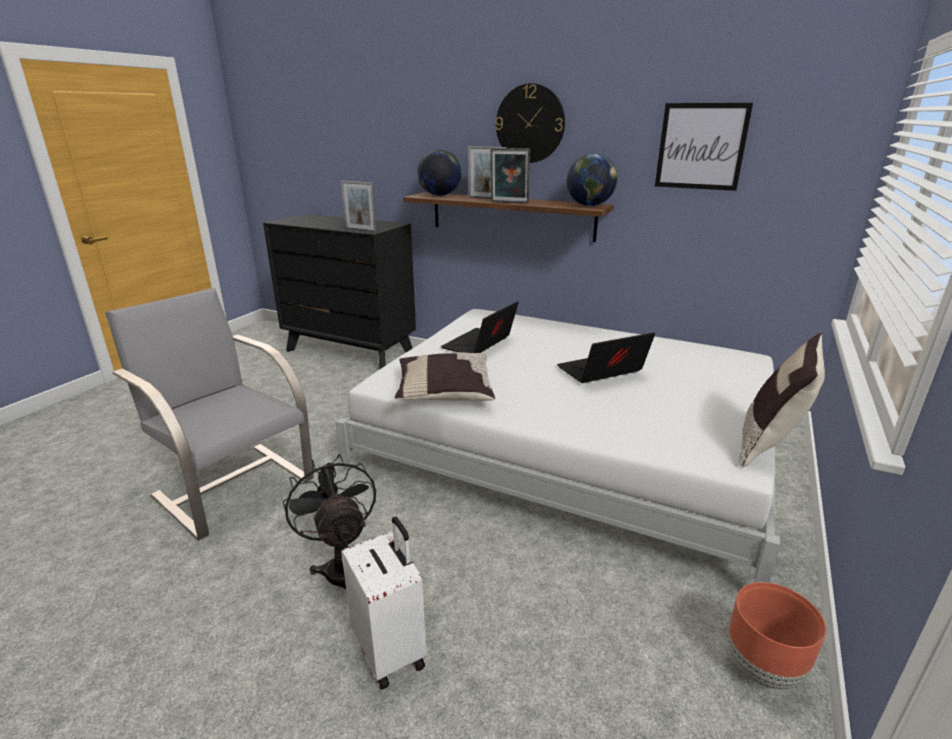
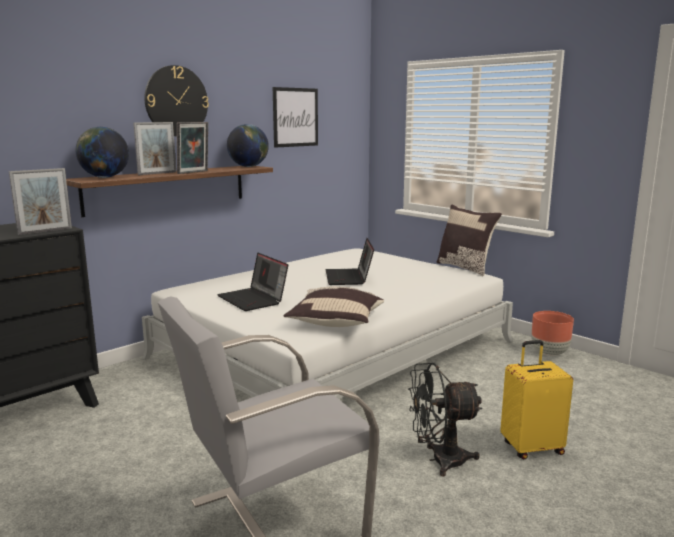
camera: 70 degrees left, 10 degrees down
(391, 651) = (531, 447): white suitcase -> yellow suitcase

